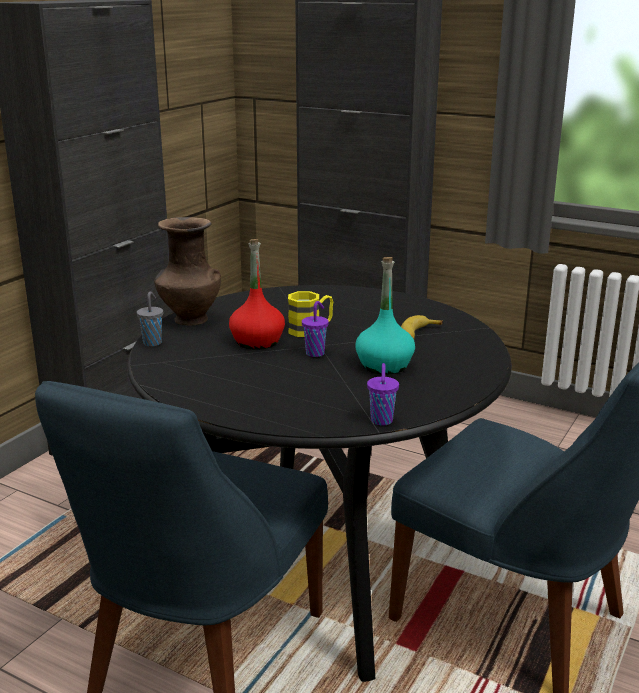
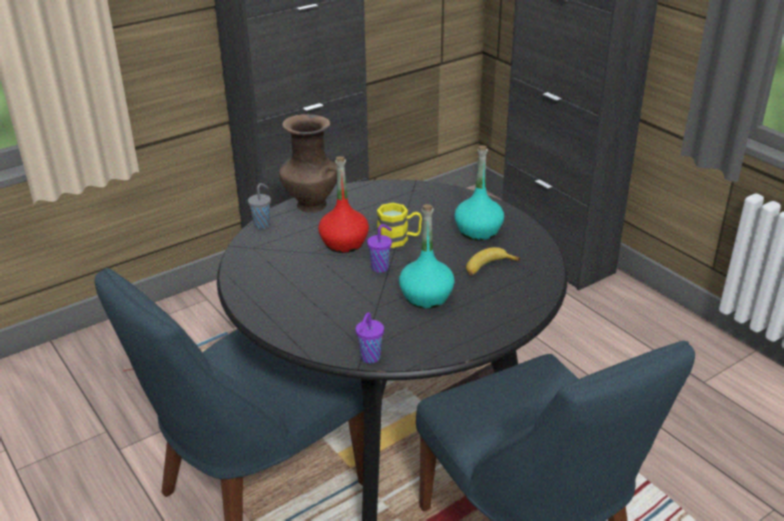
camera: 25 degrees right, 10 degrees up
(379, 312) = (478, 231): none -> turquoise bottle

